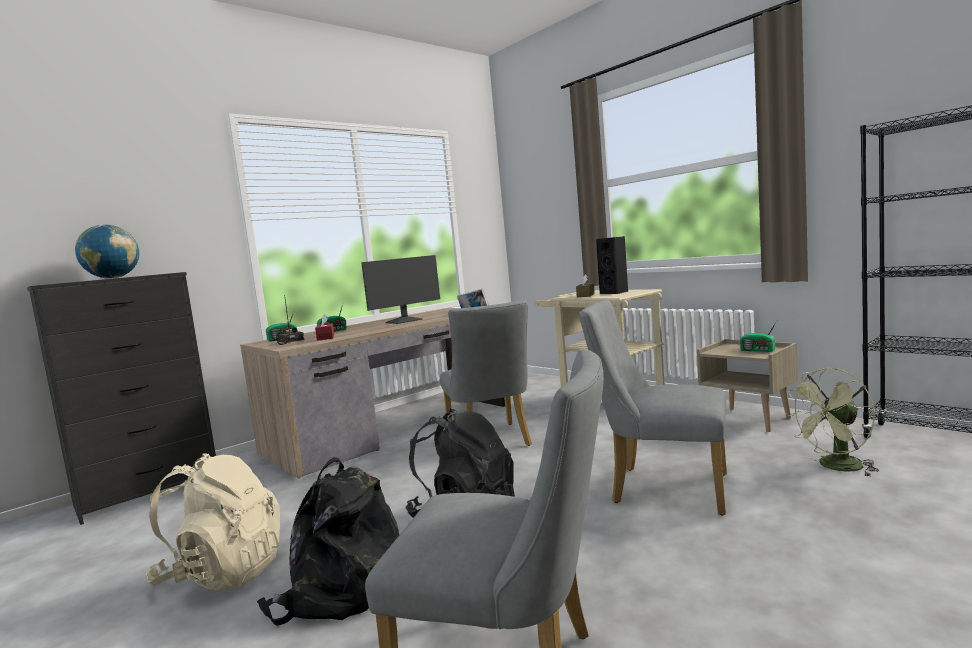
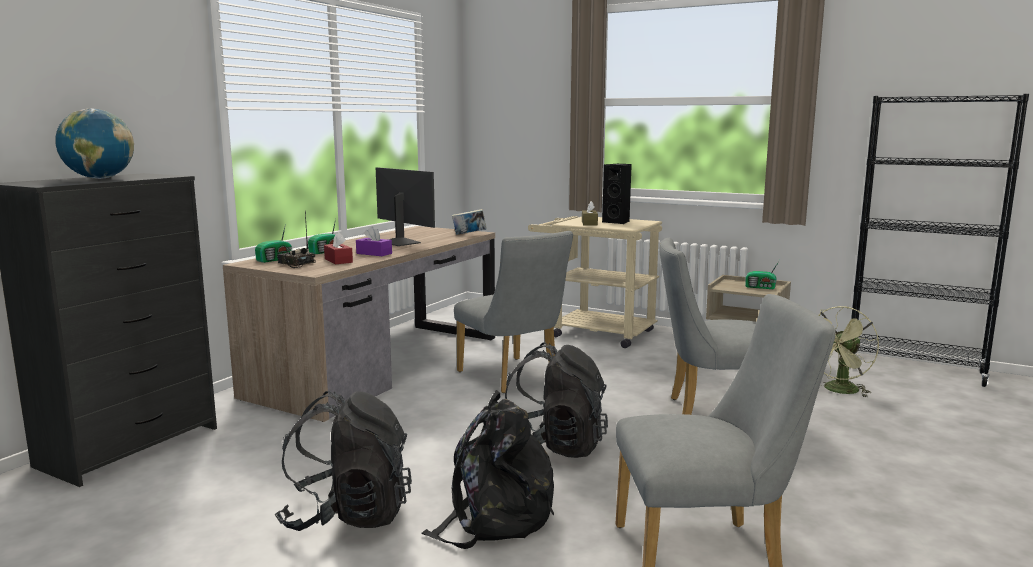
camera: 20 degrees left, 5 degrees up
(223, 573) = (348, 515): beige backpack -> black backpack
(365, 330) = (374, 253): none -> purple tissue box
(404, 321) = (400, 242): monitor -> monitor turned 75 degrees counterclockwise

